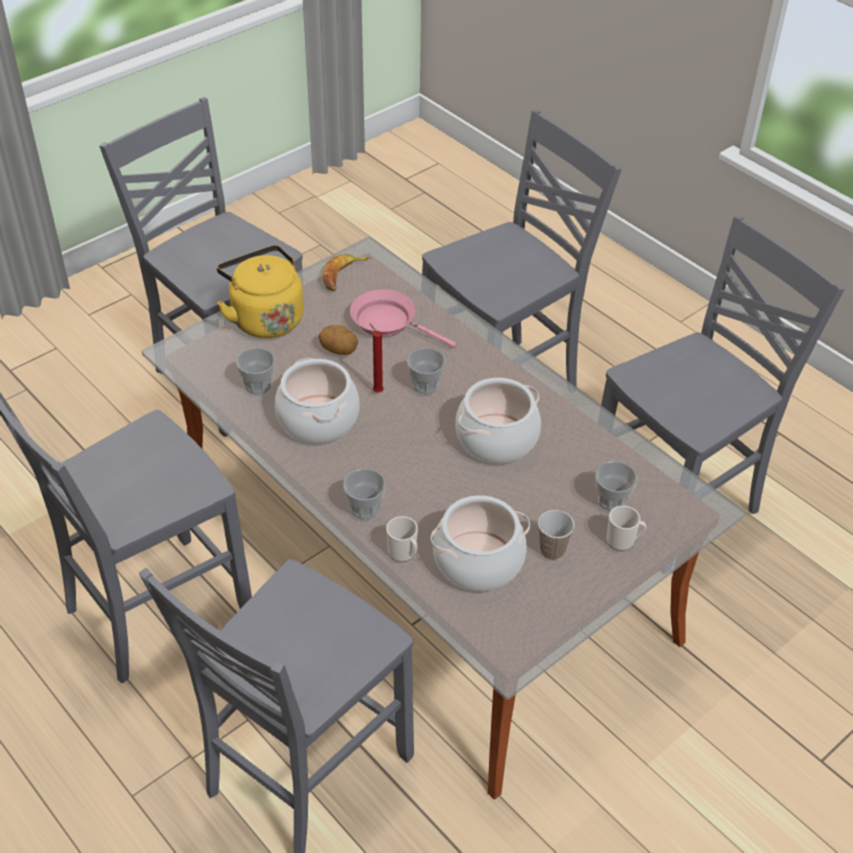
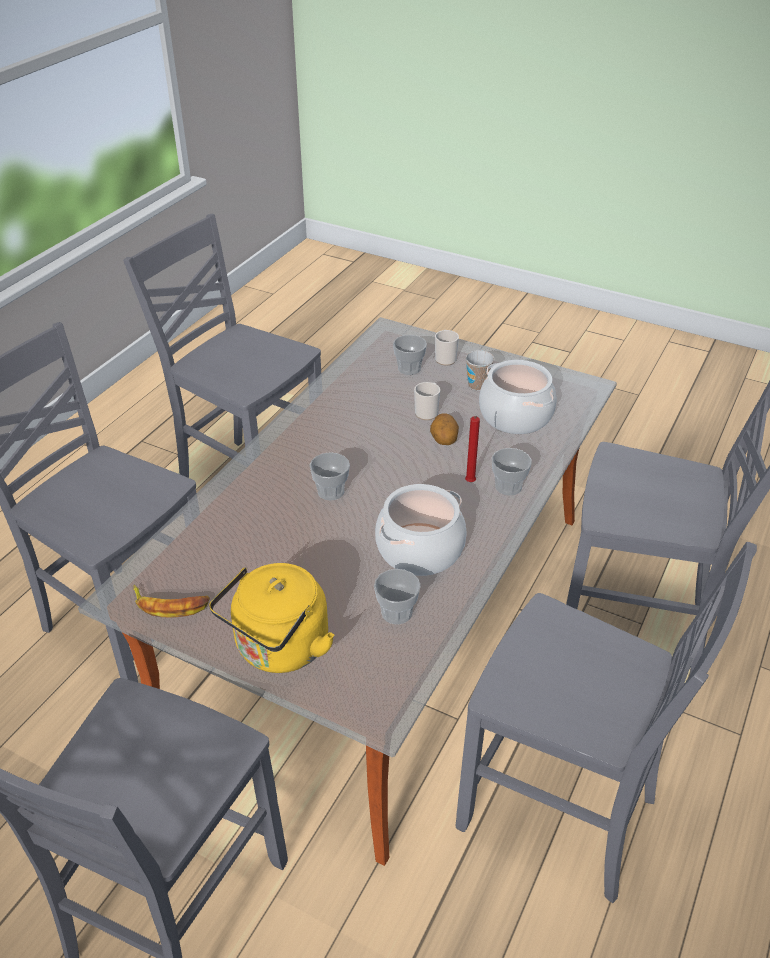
camera: 110 degrees left, 5 degrees down
(339, 350) = (308, 567): potato -> potato (443, 441)
(376, 391) = (356, 521): red candle -> red candle (469, 483)
(389, 323) = (245, 542): pink frying pan -> none
(404, 553) = (537, 453): mug -> mug (427, 412)
(496, 438) = (376, 435): cooking pot -> none

